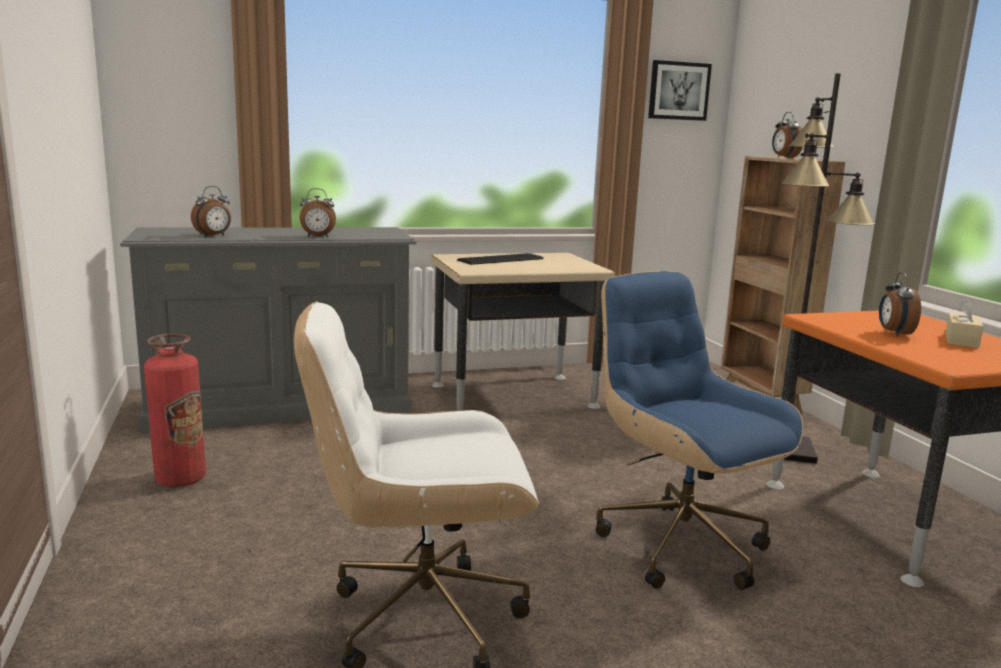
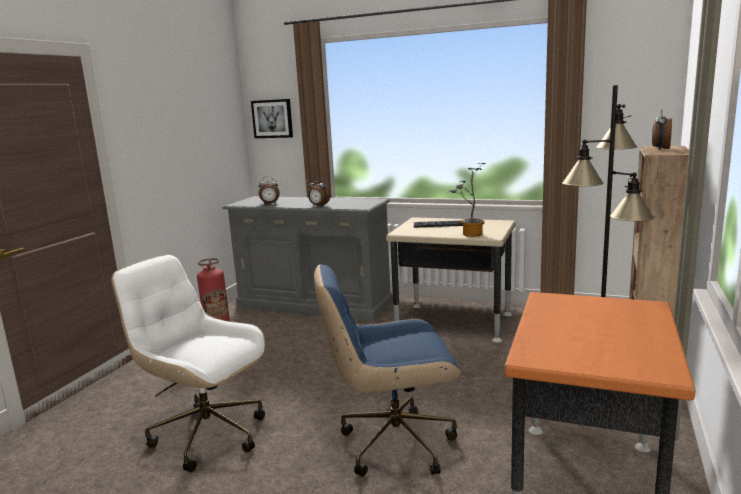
camera: 40 degrees right, 0 degrees up
(564, 268) = (469, 234): none -> potted plant
(677, 544) = (392, 445): blue office chair -> blue office chair turned 105 degrees counterclockwise
(678, 91) = (626, 86): picture -> picture (272, 118)
(894, 333) = (575, 322): alarm clock -> none
(961, 340) = (622, 339): beige tissue box -> none

